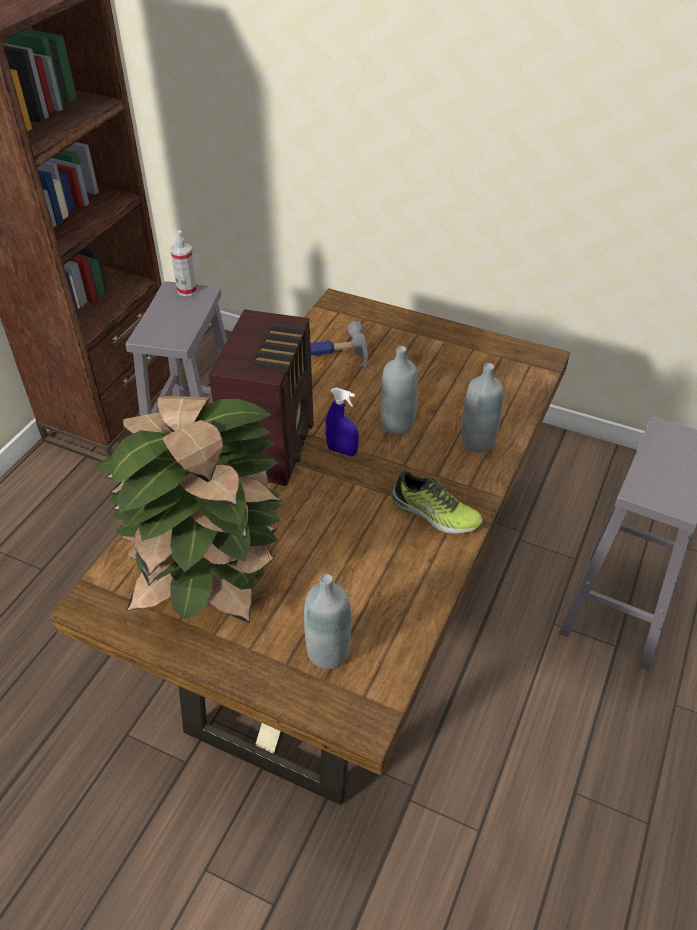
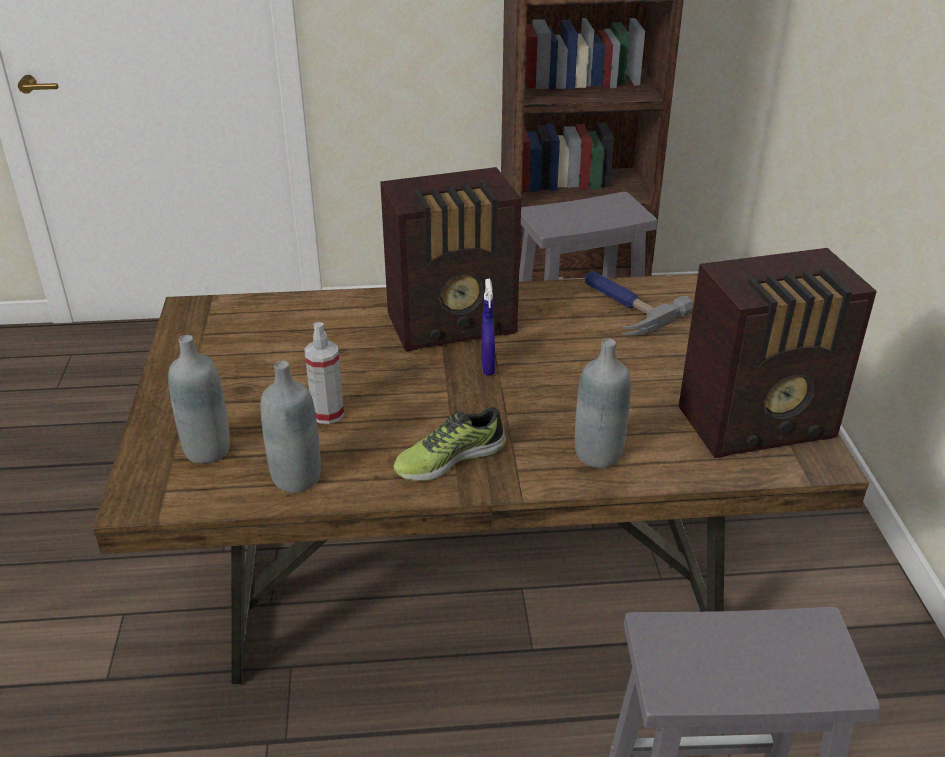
camera: 60 degrees right, 10 degrees down
(187, 290) = (628, 206): spray bottle -> spray bottle (327, 413)
(210, 590) = (241, 358): potted plant -> none
(397, 424) = (565, 388): grey bottle -> grey bottle (296, 478)
(434, 514) = (449, 458): shoe -> shoe turned 60 degrees clockwise
(495, 363) = (760, 424): none -> radio

